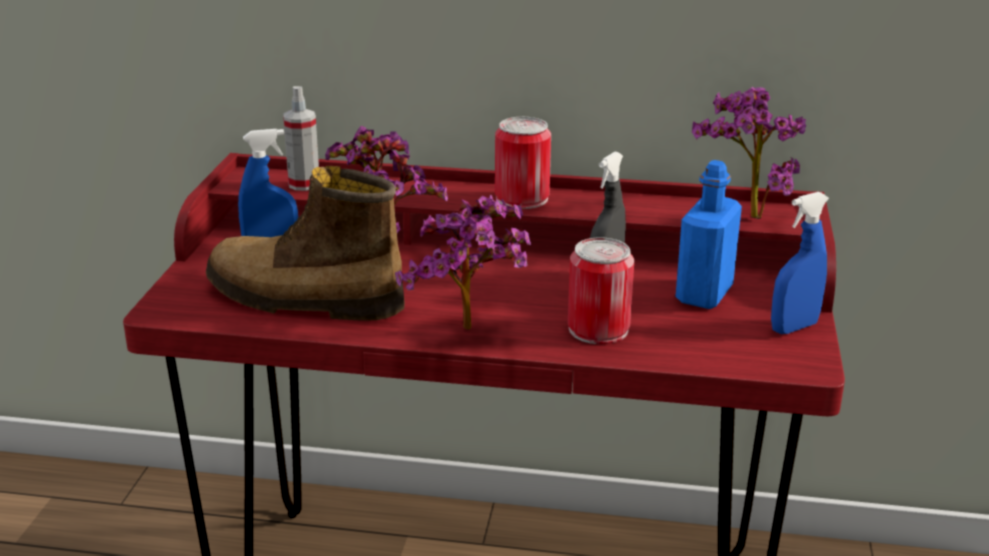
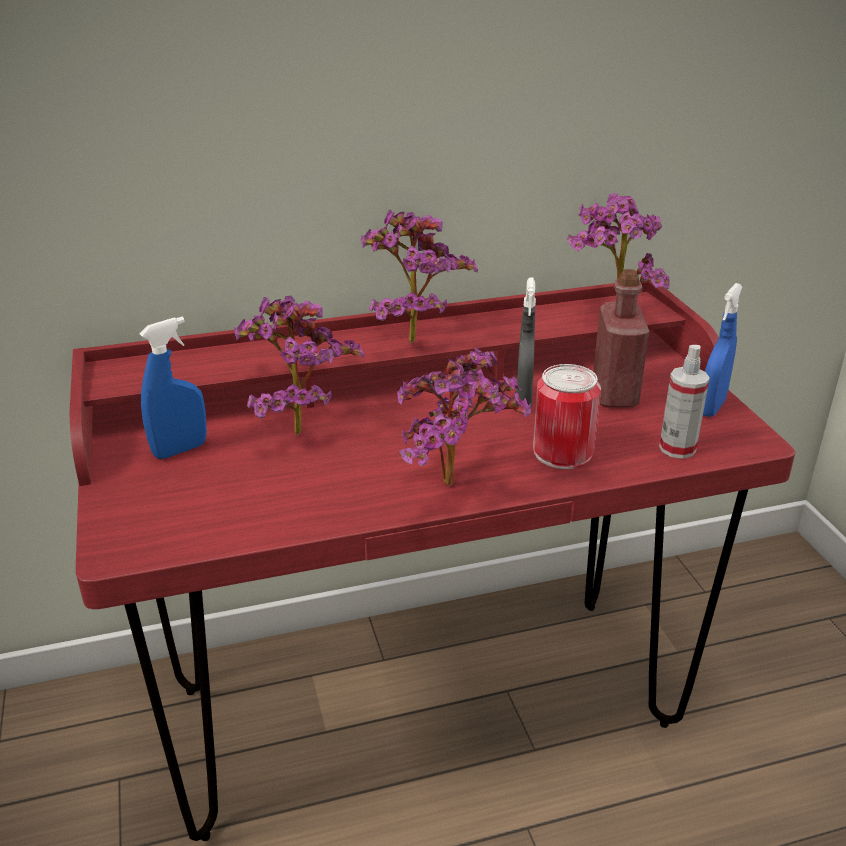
camera: 25 degrees left, 5 degrees up
(303, 300) = (261, 497): boot -> none
(304, 184) = (182, 368): spray bottle -> spray bottle (677, 448)
(522, 198) = (410, 337): can -> potted plant
(704, 294) = (614, 394): blue bottle -> red bottle

